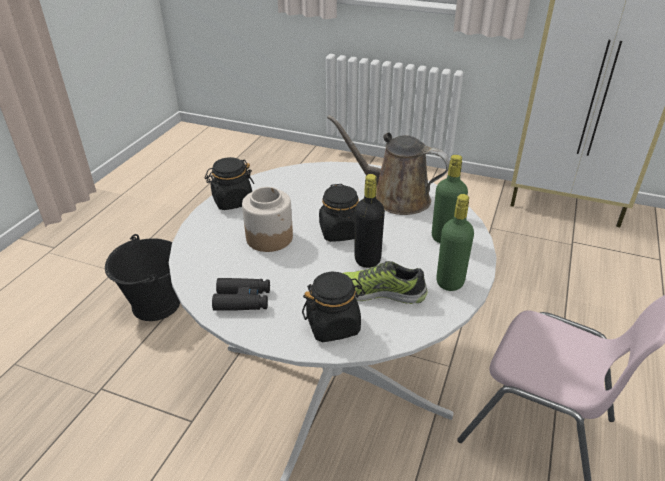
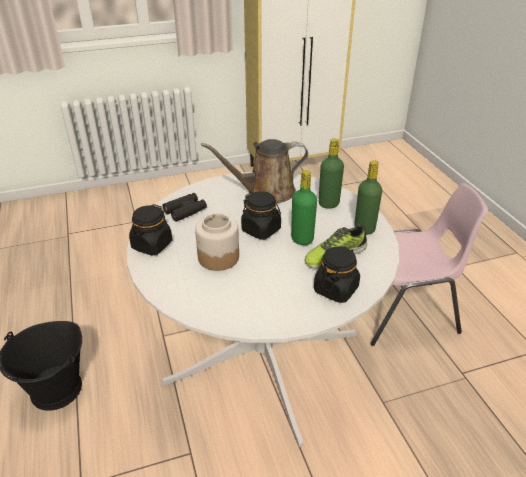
camera: 40 degrees left, 0 degrees up
(243, 300) = (259, 307): black binoculars -> black binoculars (185, 211)
(367, 260) = (302, 239): black bottle -> green bottle

